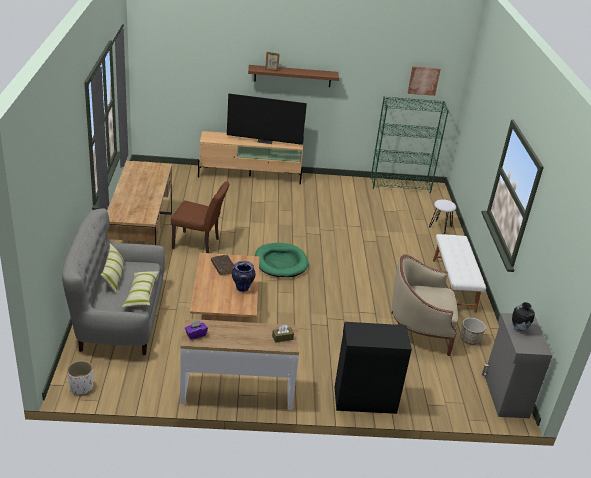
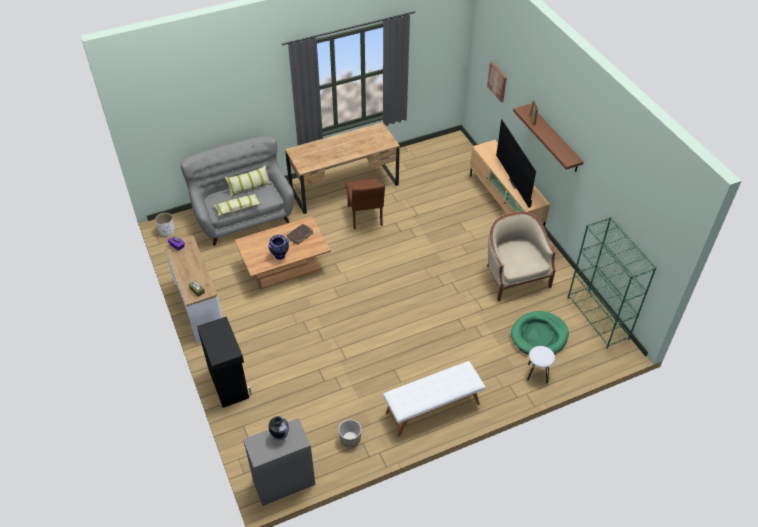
camera: 70 degrees right, 15 degrees up
(280, 262) = (377, 274): green dog bed -> green dog bed (539, 336)
(419, 330) = (340, 397): beige armchair -> beige armchair (514, 277)
(423, 80) = (644, 229): picture -> picture (497, 81)

